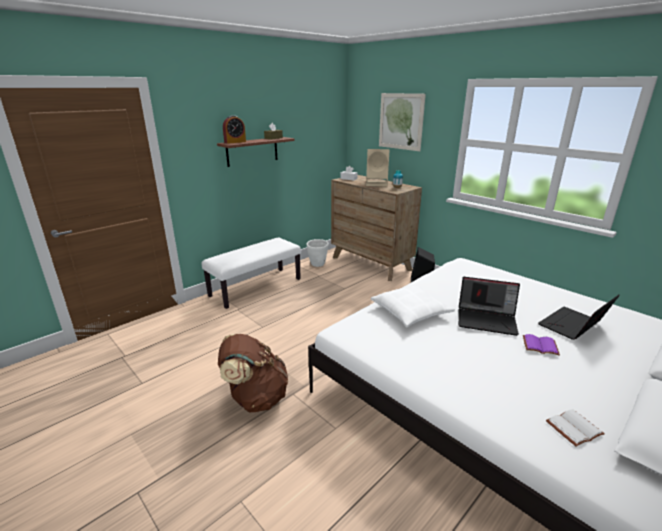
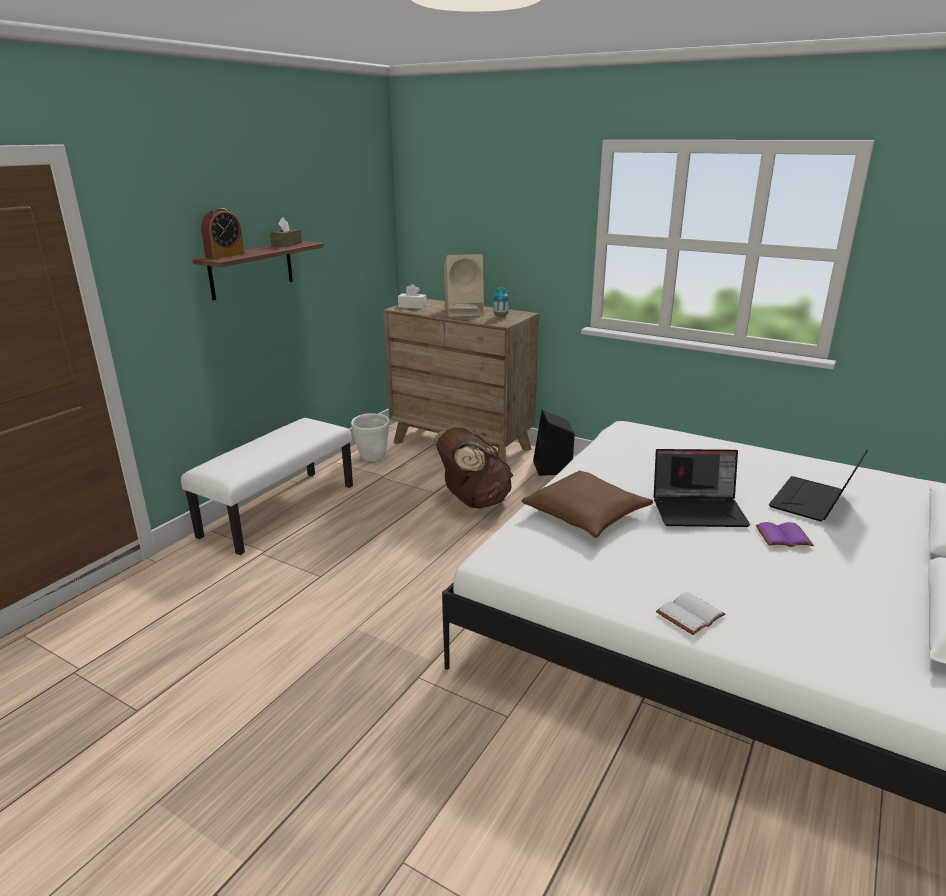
camera: 15 degrees left, 0 degrees up
(255, 398) = (358, 695): brown backpack -> brown backpack (473, 501)
(400, 121) = (494, 207): picture -> none
(410, 312) = (586, 514): white pillow -> brown pillow
(573, 427) = (867, 639): white book -> white book (689, 613)

